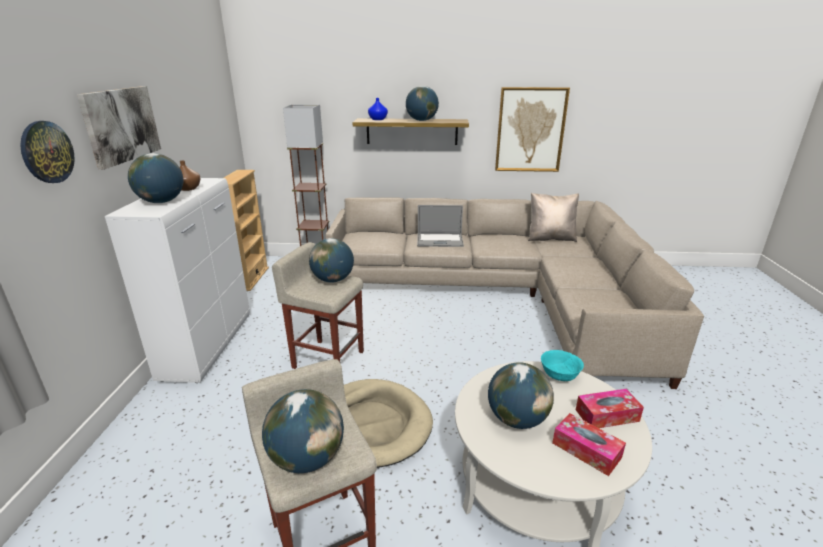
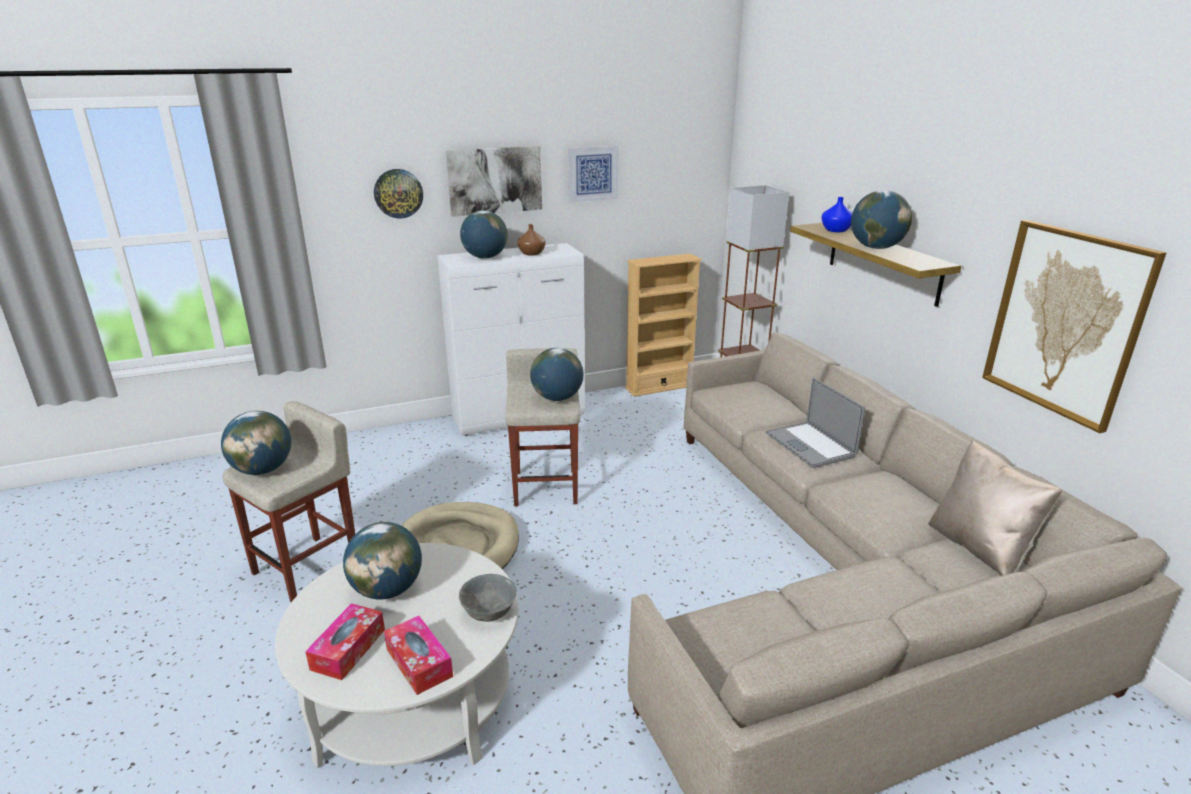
camera: 65 degrees right, 0 degrees up
(177, 111) = (592, 173): none -> picture
(559, 375) = (489, 612): turquoise bowl -> grey bowl

